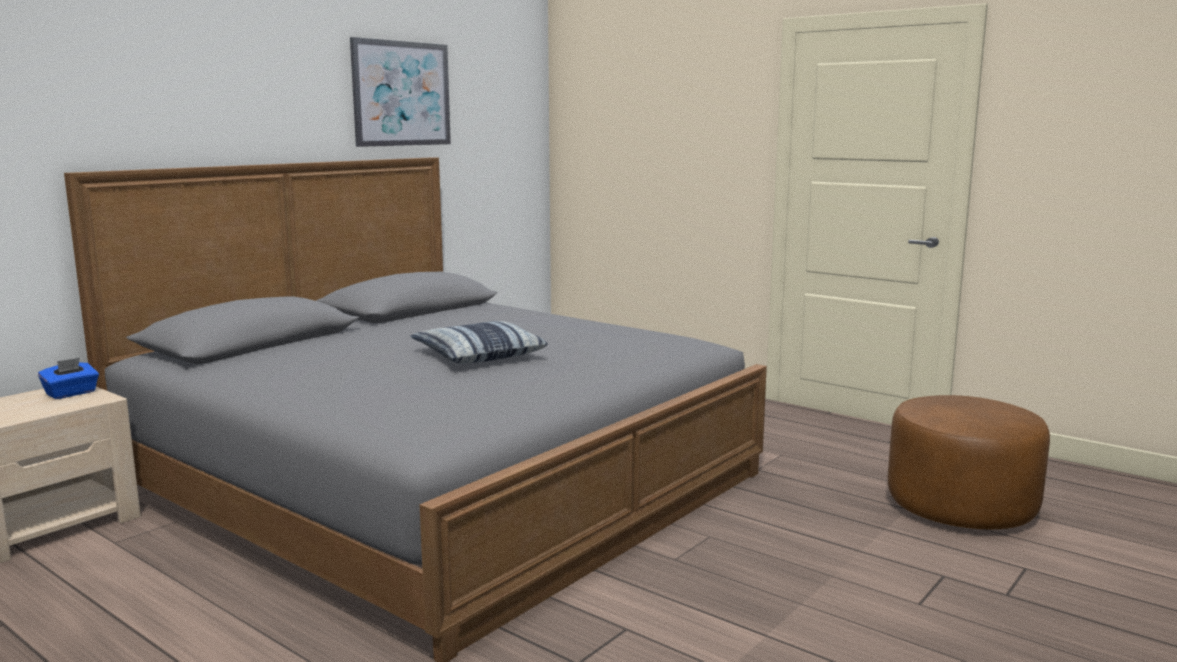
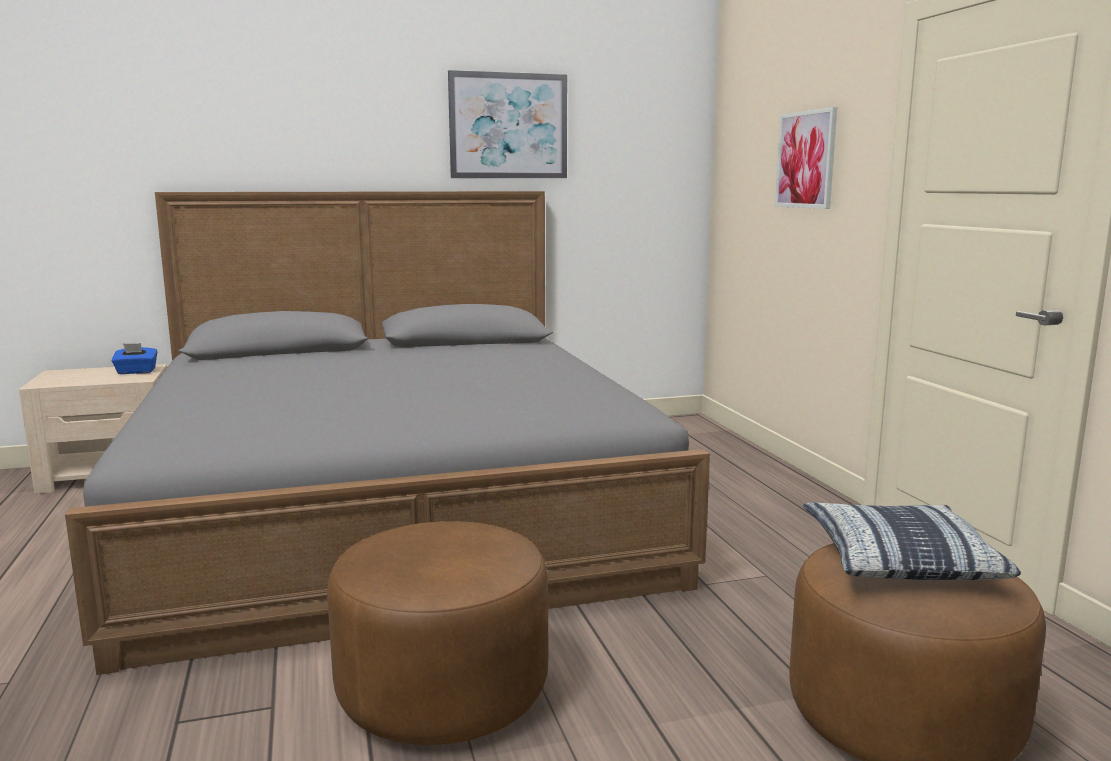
camera: 35 degrees right, 0 degrees up
(478, 355) = (385, 385): pillow -> pillow (899, 559)
(678, 129) = (806, 160): none -> picture
(717, 578) = (443, 690): none -> brown ottoman

